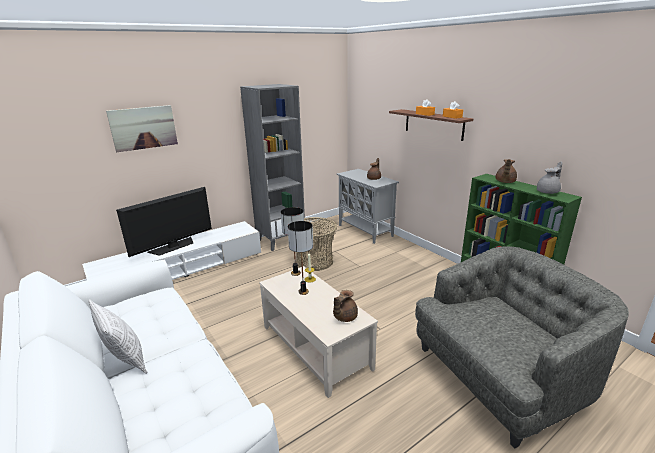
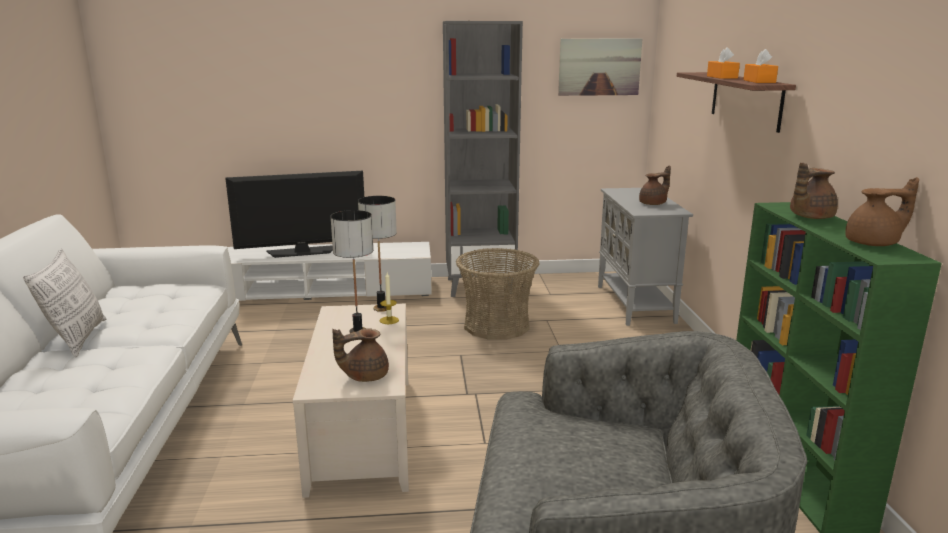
camera: 30 degrees right, 5 degrees down
(143, 128) = (290, 72): picture -> picture (599, 67)
(548, 192) = (874, 243): grey teapot -> brown teapot

